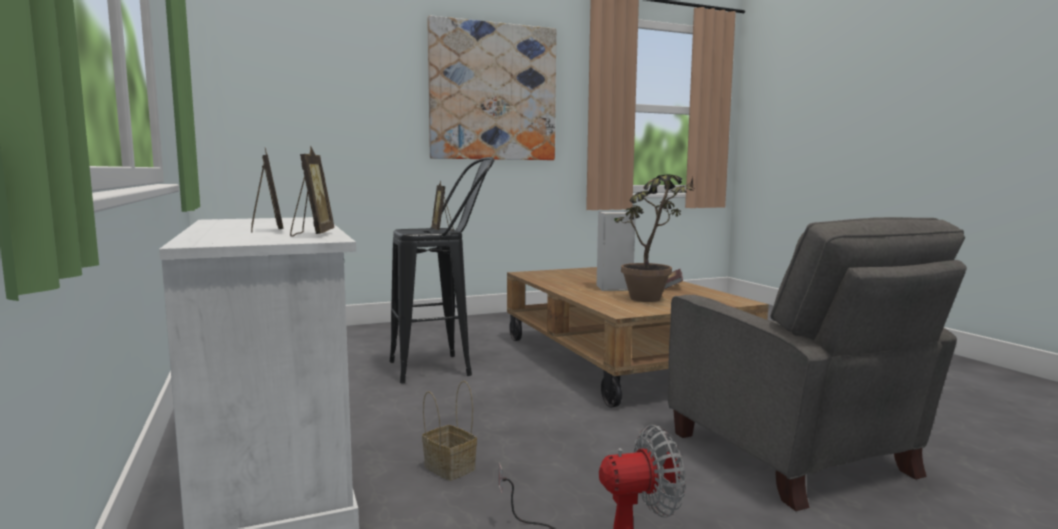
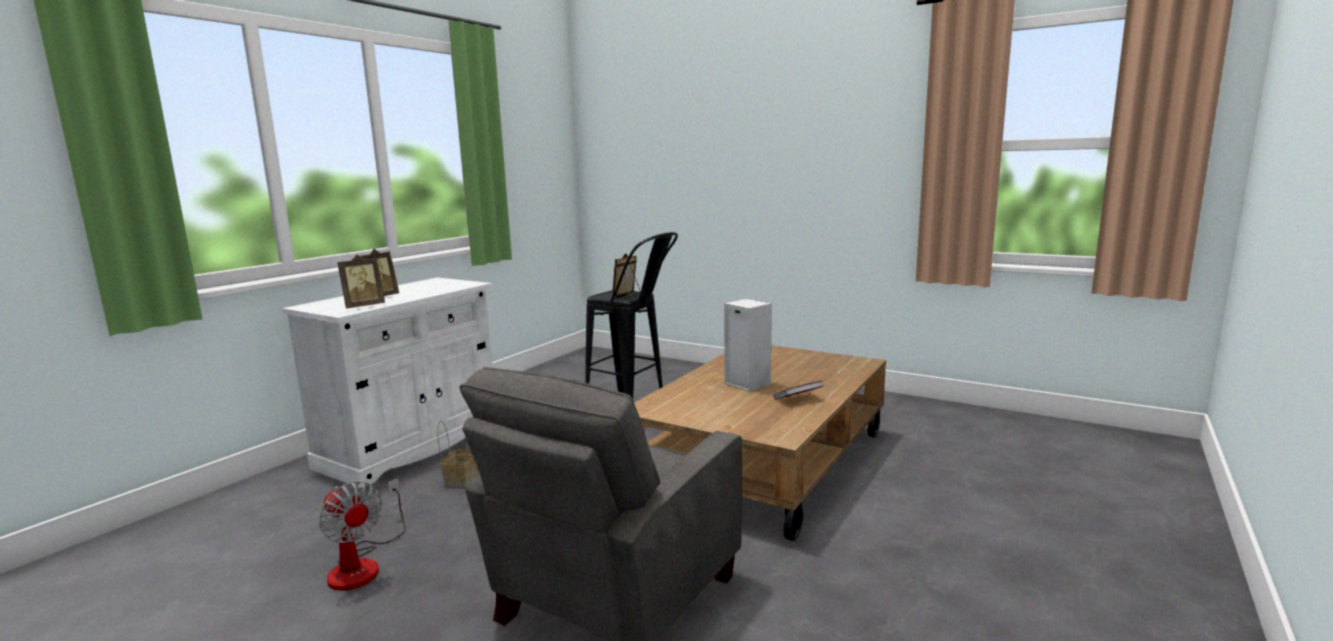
camera: 55 degrees right, 5 degrees up
(493, 92) = (813, 142): picture -> none
(652, 301) = (712, 407): potted plant -> none

